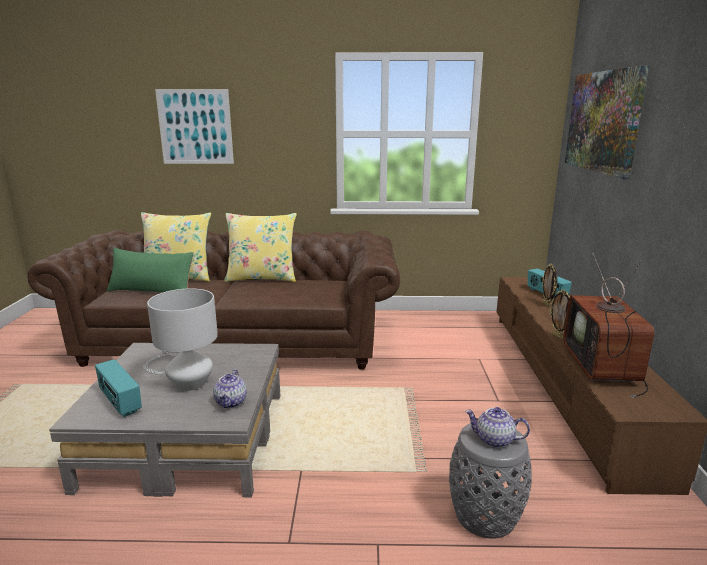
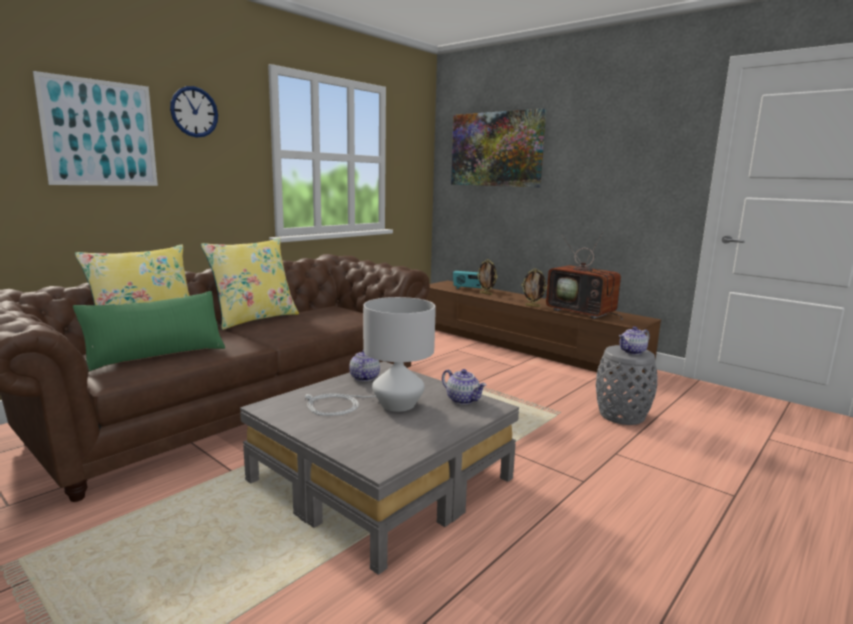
camera: 50 degrees left, 5 degrees down
(120, 402) = (381, 440): radio -> none
(231, 352) = (364, 377): none -> teapot
(264, 104) = (194, 112): none -> wall clock

